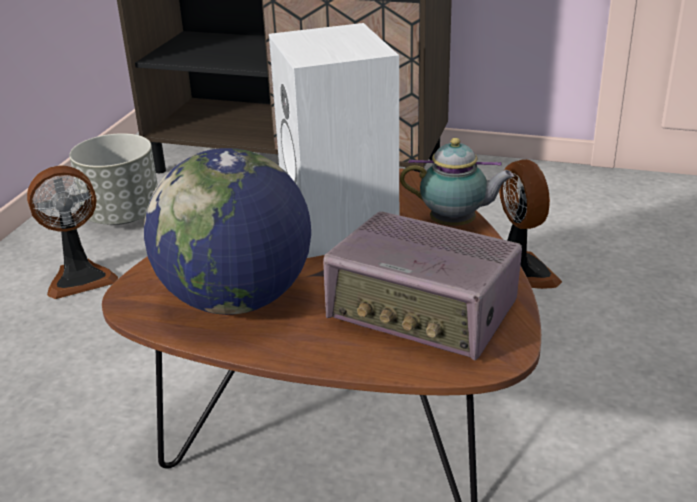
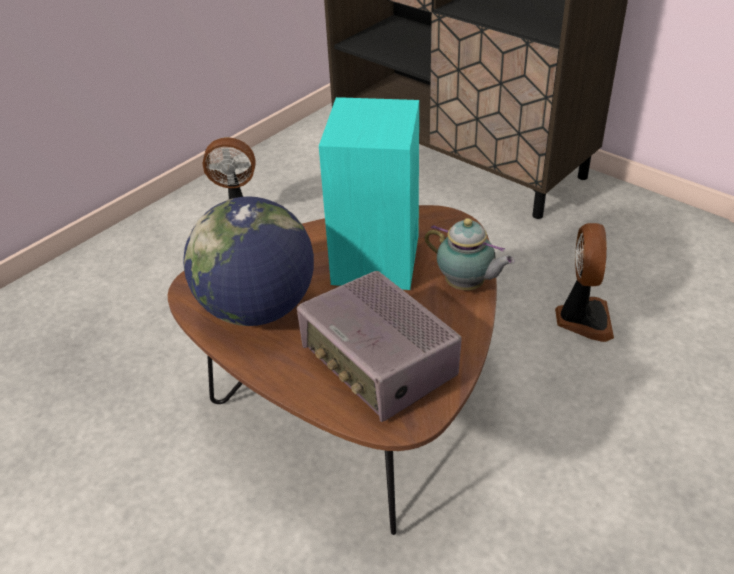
camera: 25 degrees right, 10 degrees up
(123, 216) = (297, 174): grey planter -> none
(342, 225) = (378, 261): white speaker -> turquoise speaker

